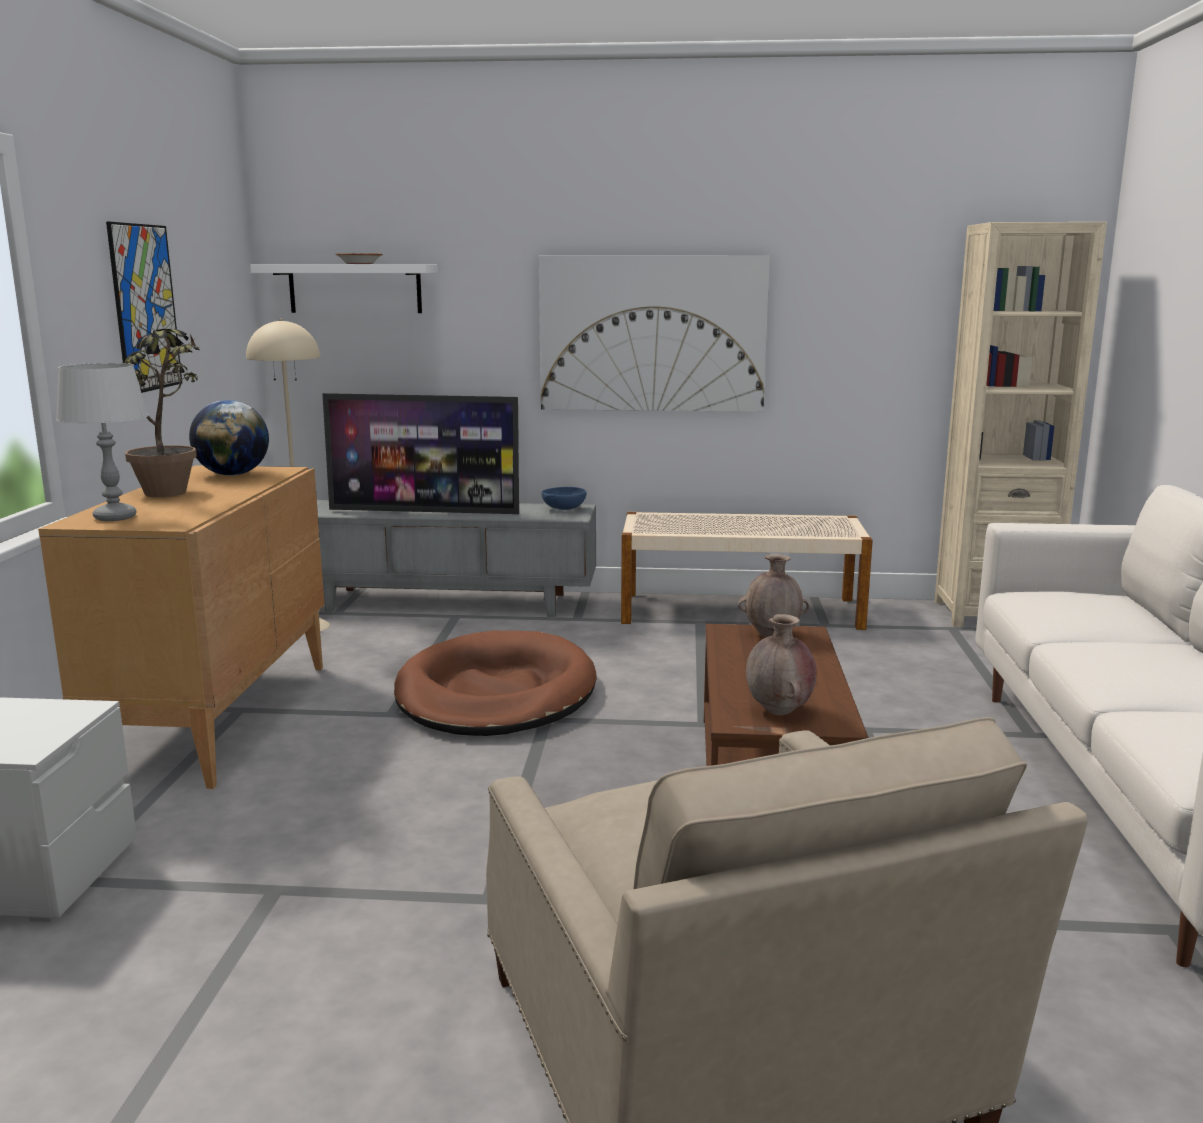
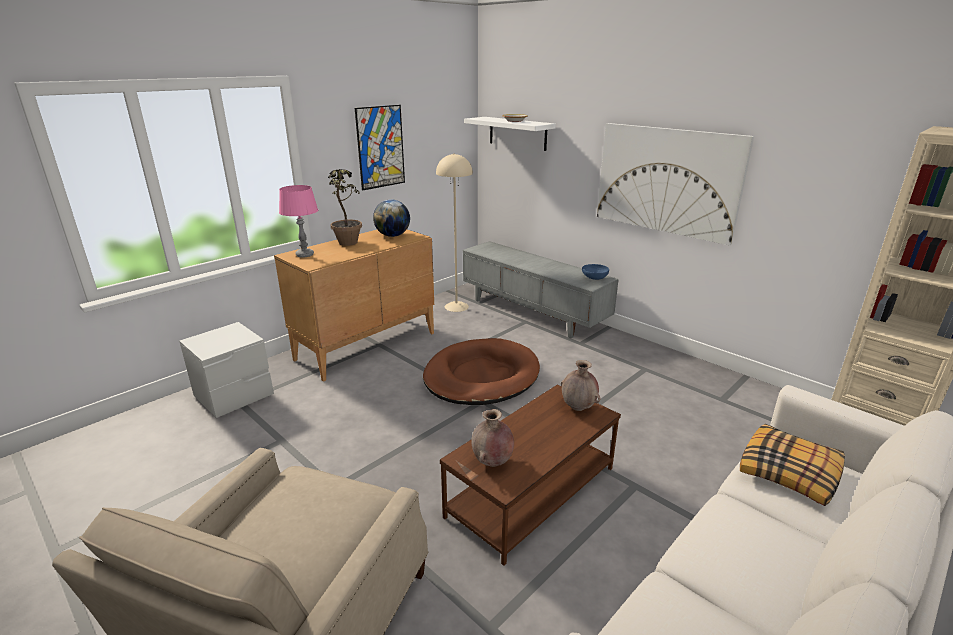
camera: 40 degrees right, 10 degrees up
(114, 517) = (304, 255): grey table lamp -> pink table lamp
(425, 511) = (524, 262): television -> none
(740, 610) = (681, 369): beige bench -> none
(1065, 606) = (789, 472): none -> pillow

